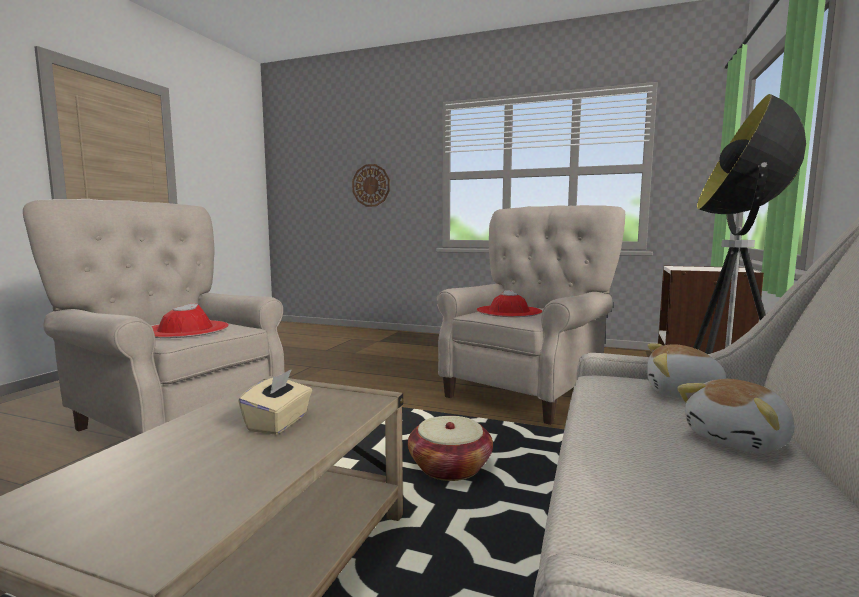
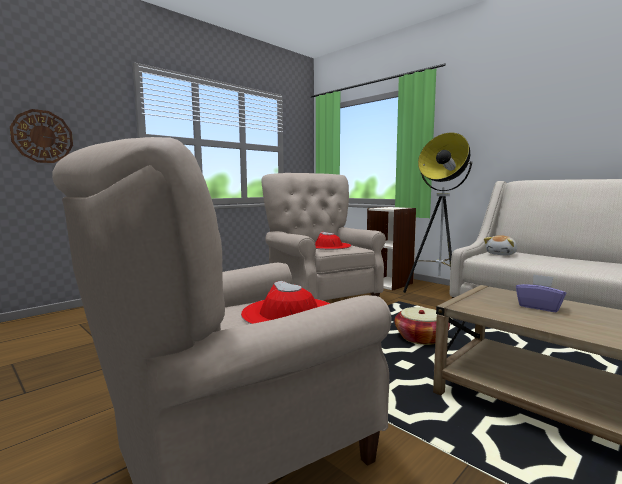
camera: 65 degrees left, 0 degrees up
(279, 423) = (539, 307): beige tissue box -> purple tissue box
(739, 441) = (552, 258): plush toy -> none

